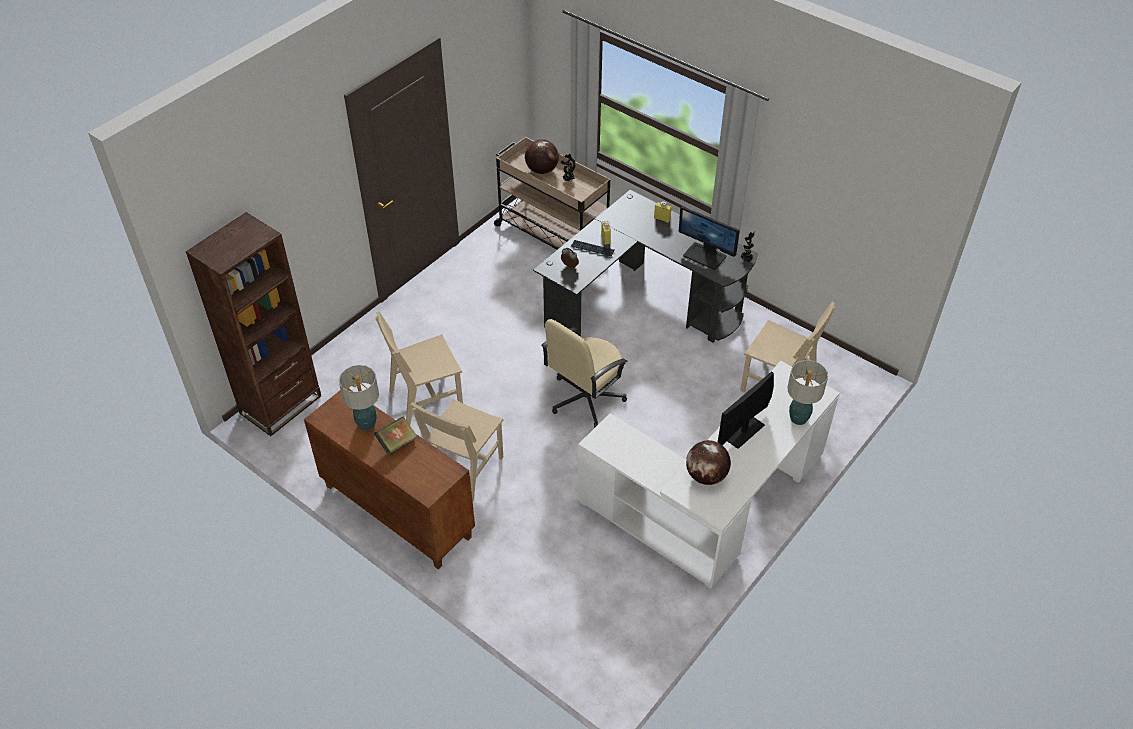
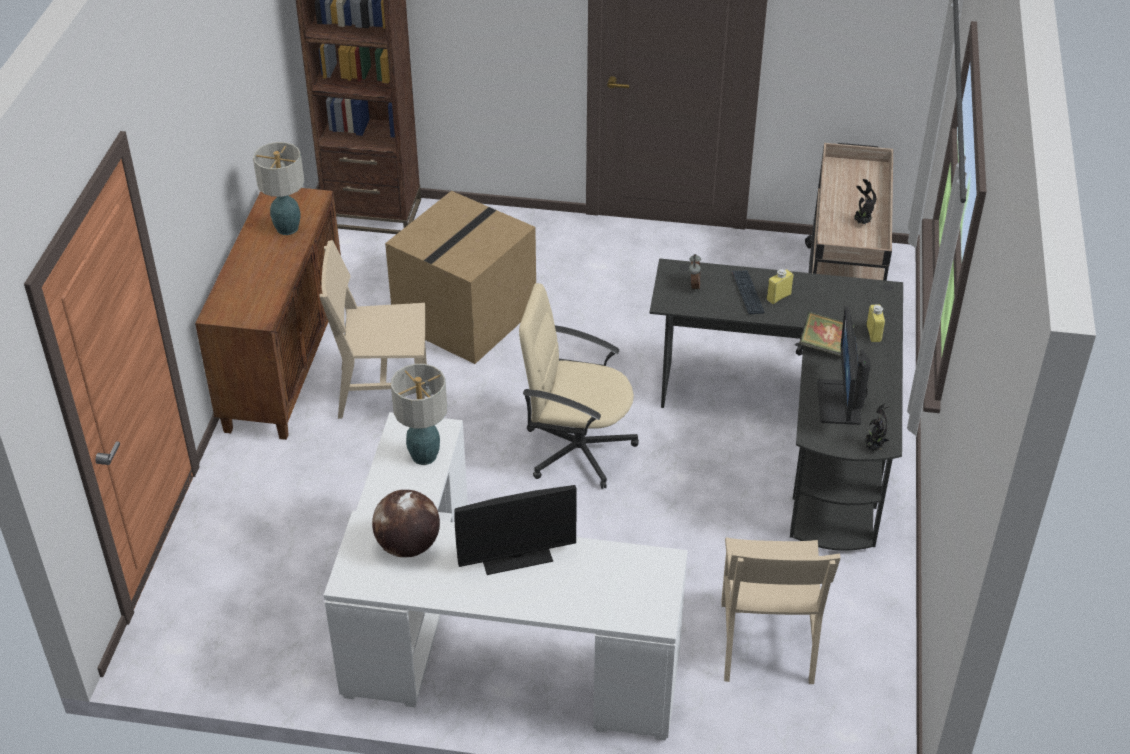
camera: 60 degrees right, 5 degrees down
(397, 442) = (275, 261): book -> book (825, 346)
(425, 399) = (464, 314): beige chair -> cardboard box
(541, 170) = (855, 193): globe -> none
(744, 431) = (516, 557): monitor -> monitor turned 150 degrees clockwise
(798, 418) = (585, 607): table lamp -> table lamp (424, 455)

